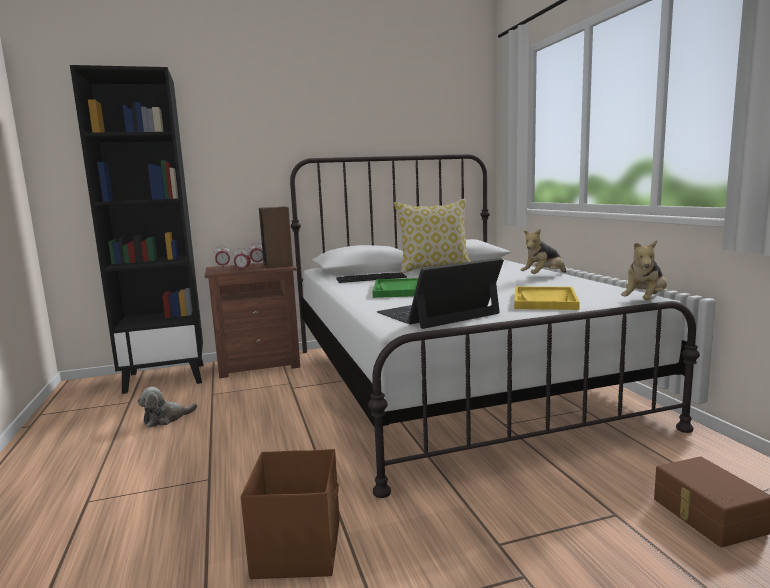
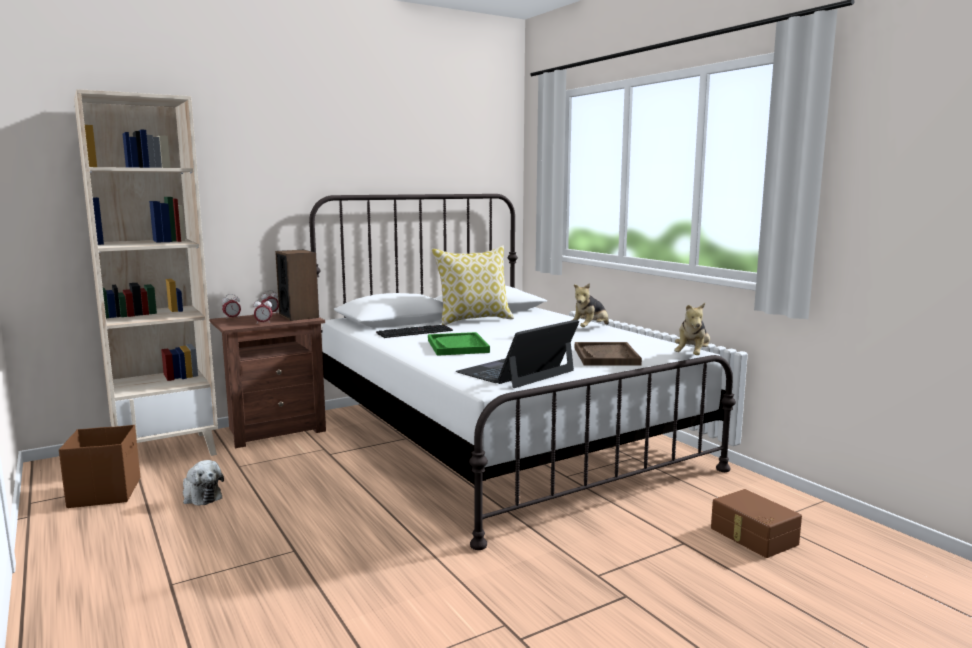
camera: 15 degrees left, 0 degrees up
(166, 378) = (166, 451): black bookcase -> beige bookcase
(166, 419) = (201, 496): plush toy -> plush toy turned 90 degrees counterclockwise
(298, 548) = (423, 598): brown storage box -> brown storage box (106, 492)
(545, 301) = (606, 356): yellow tray -> brown tray

